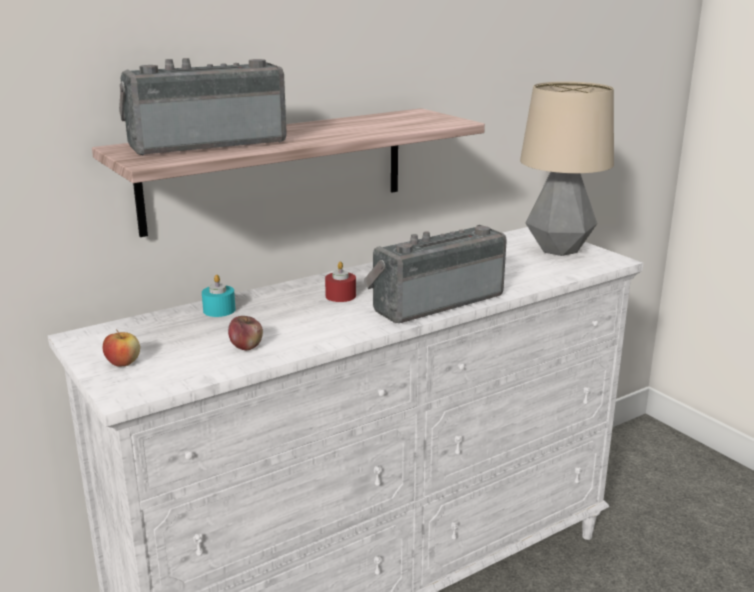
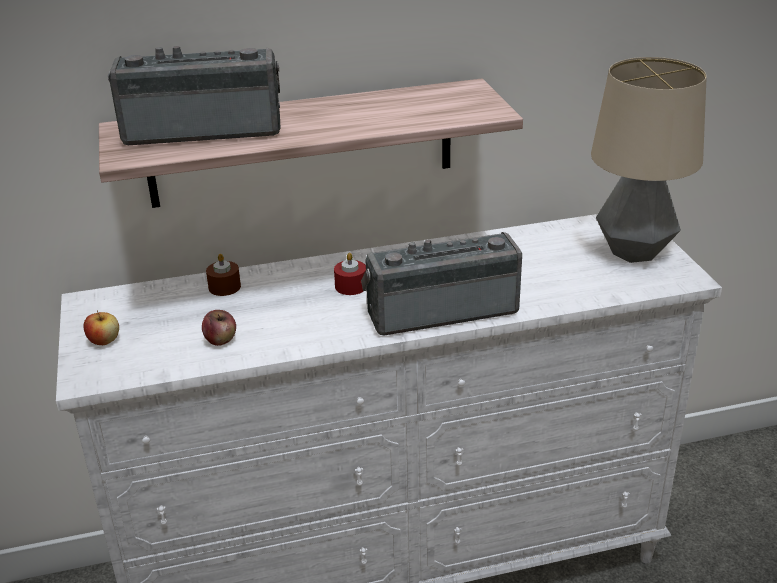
camera: 20 degrees right, 10 degrees up
(219, 310) = (224, 287): turquoise candle -> brown candle

